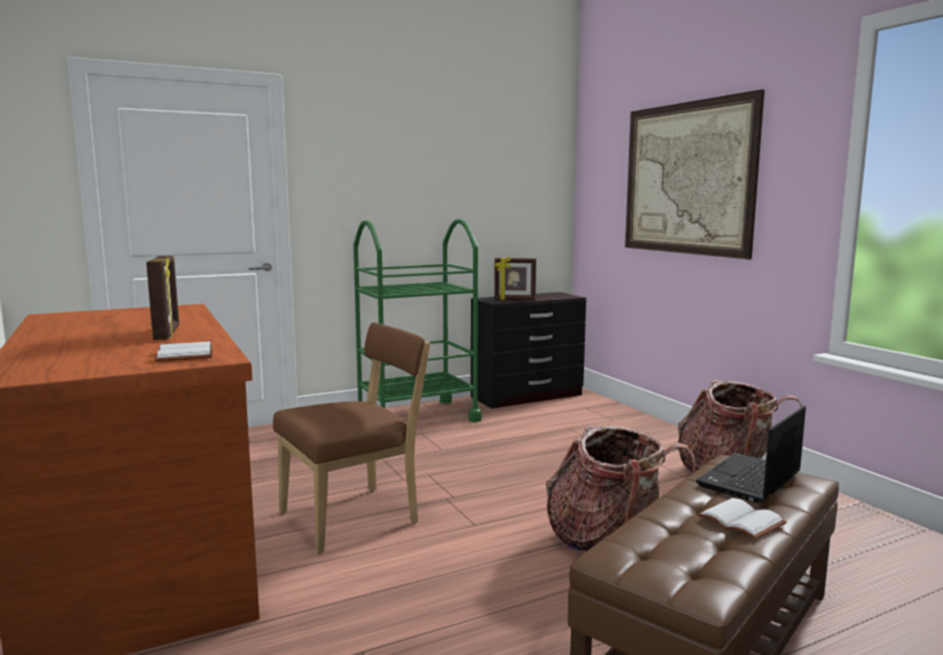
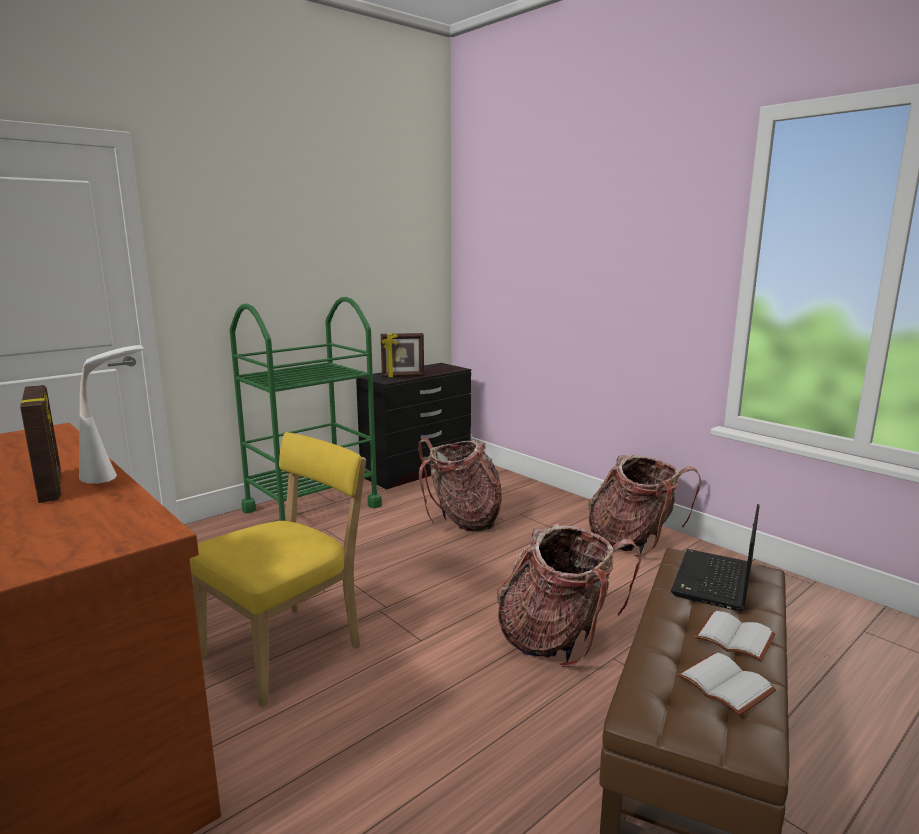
camera: 15 degrees left, 5 degrees up
(187, 355) = (102, 528): white book -> white book (727, 685)
(215, 337) = (120, 488): none -> white table lamp
(355, 516) = (288, 649): brown chair -> yellow chair
(555, 439) = (462, 520): none -> backpack
(687, 178) = (576, 254): picture -> none

